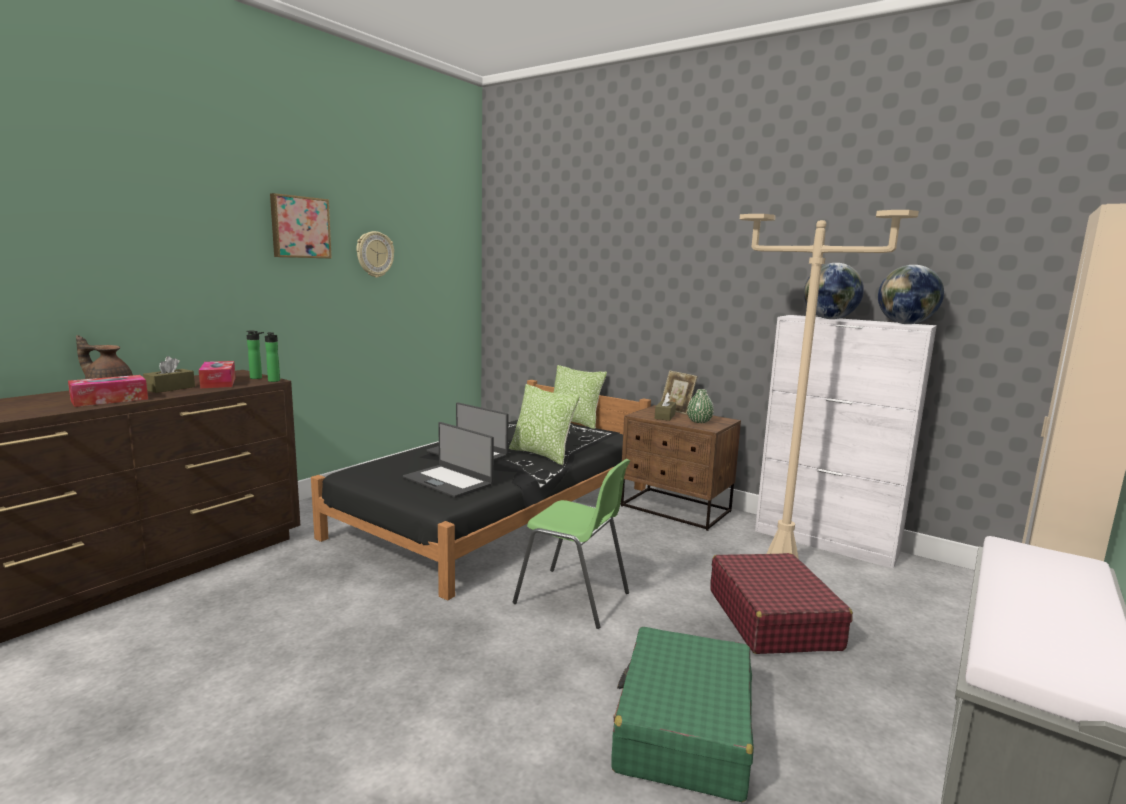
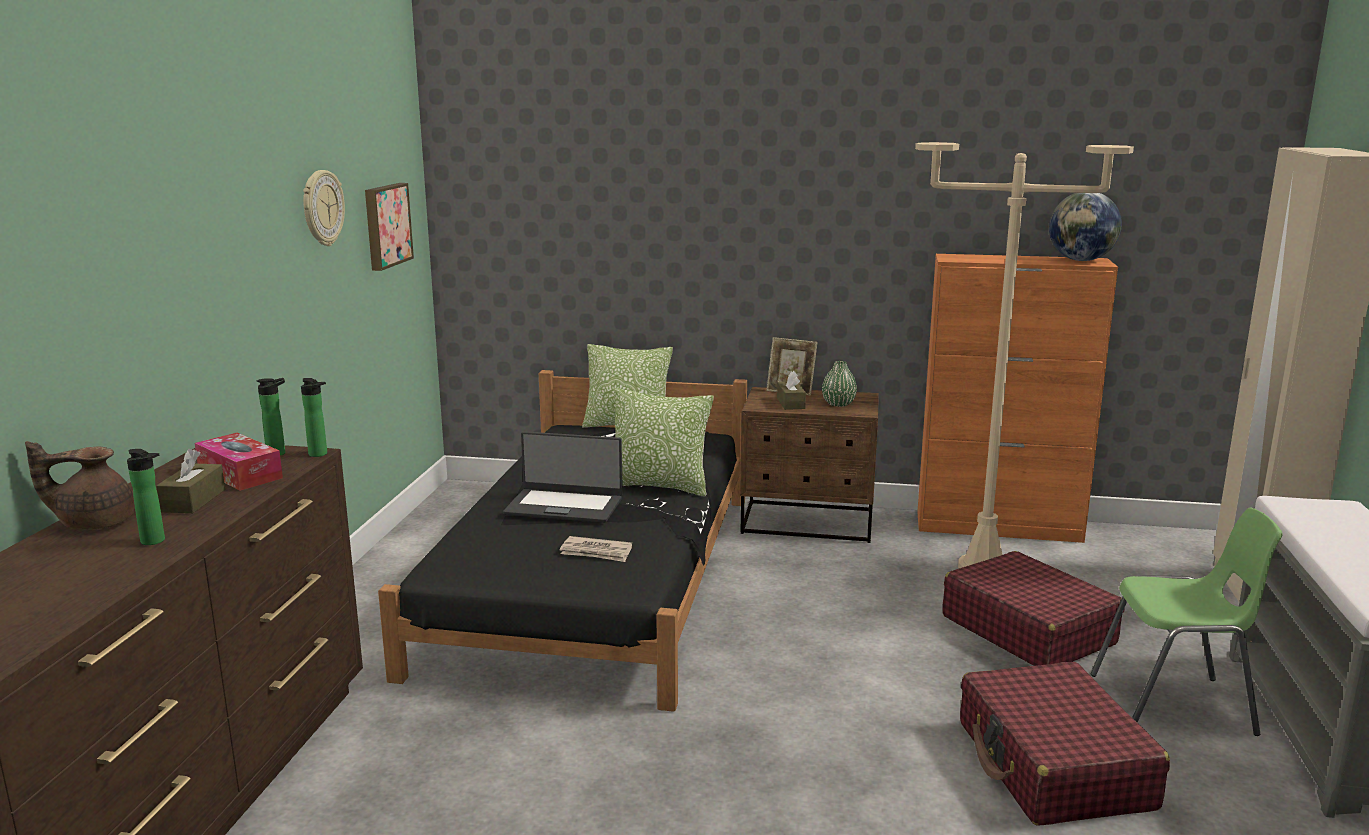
camera: 25 degrees left, 5 degrees up
(110, 400) = (155, 541): tissue box -> bottle
(300, 227) = (242, 184): picture -> picture (385, 225)
(448, 481) = (596, 552): laptop -> newspaper
(573, 598) = (813, 666): green chair -> green chair (1174, 705)
(683, 729) = (1053, 765): green suitcase -> red suitcase
(826, 542) = (999, 527): white cabinet -> orange cabinet
(829, 319) = (996, 259): globe -> none

